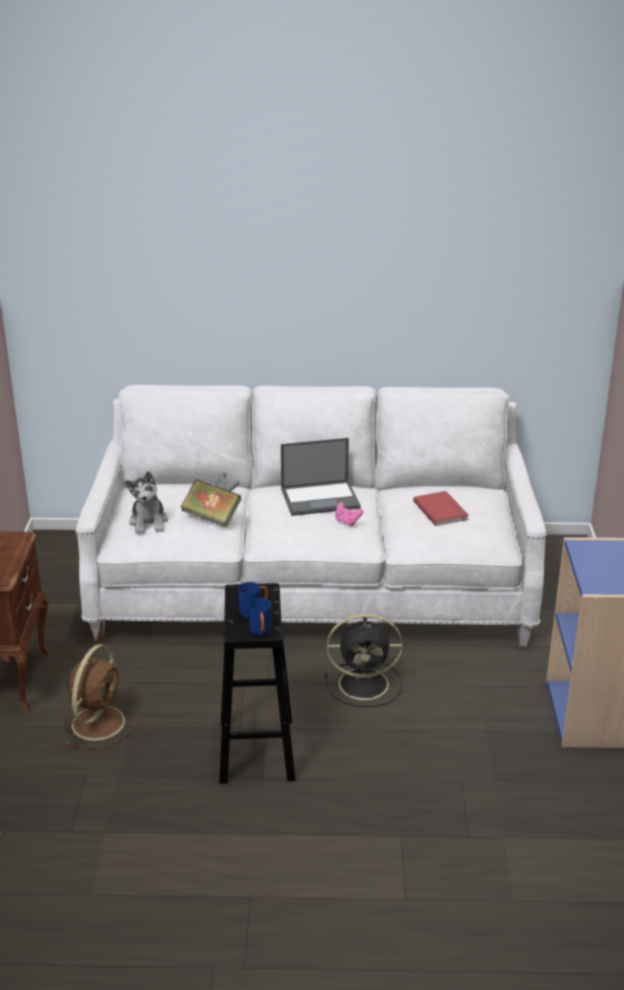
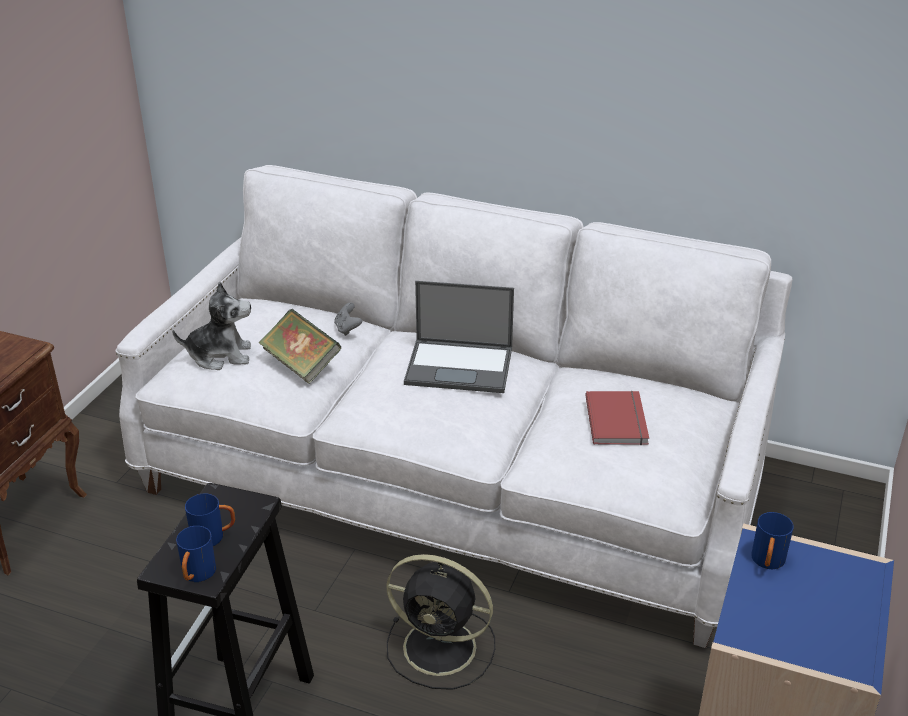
camera: 20 degrees right, 5 degrees up
(99, 721) = (79, 610): brown fan -> none
(149, 522) = (220, 355): plush toy -> plush toy turned 105 degrees counterclockwise
(347, 521) = (474, 410): pink game controller -> none
(588, 553) = (767, 563): none -> blue mug

